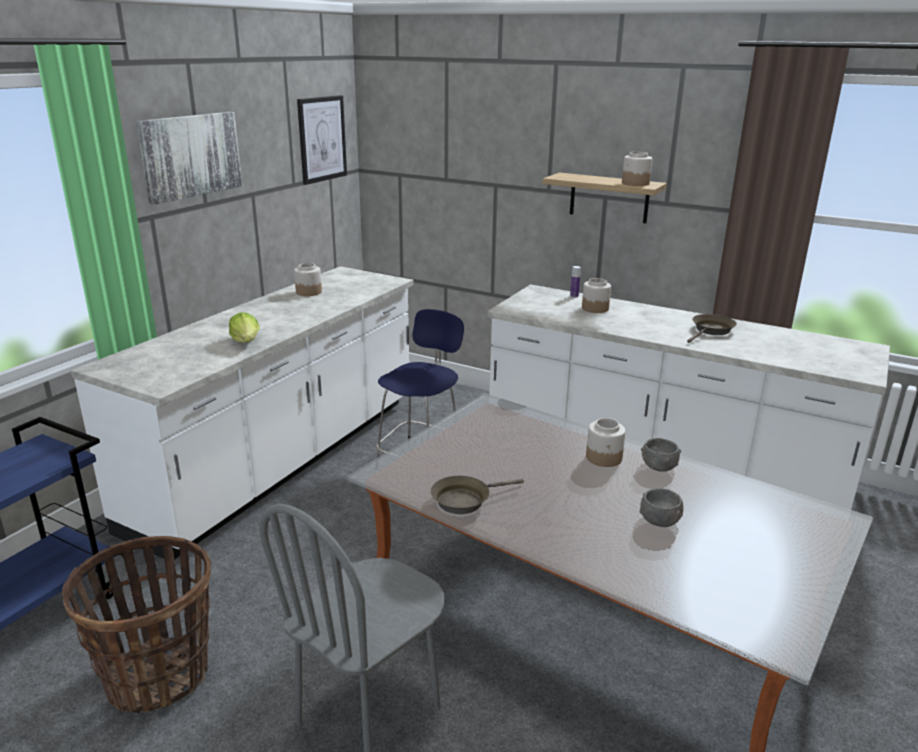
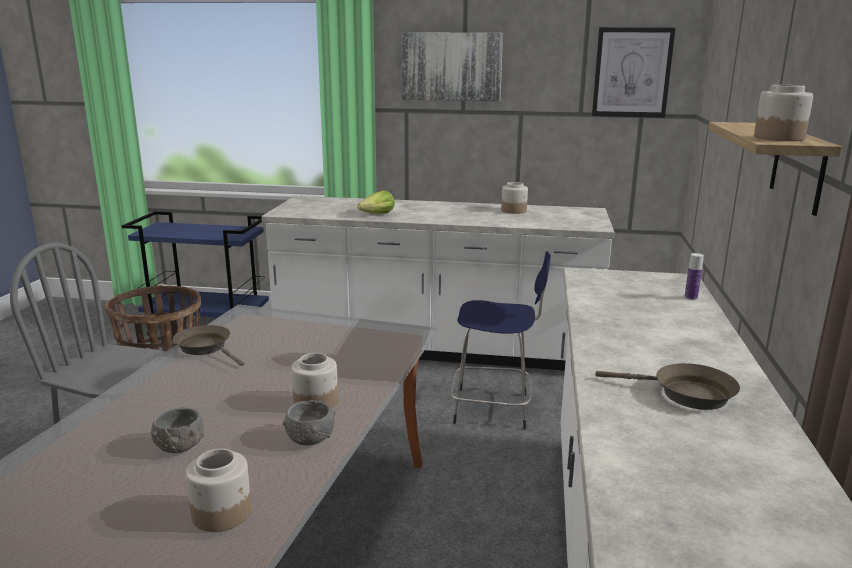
camera: 70 degrees right, 5 degrees down
(595, 308) = (659, 312): jar -> jar (222, 513)

